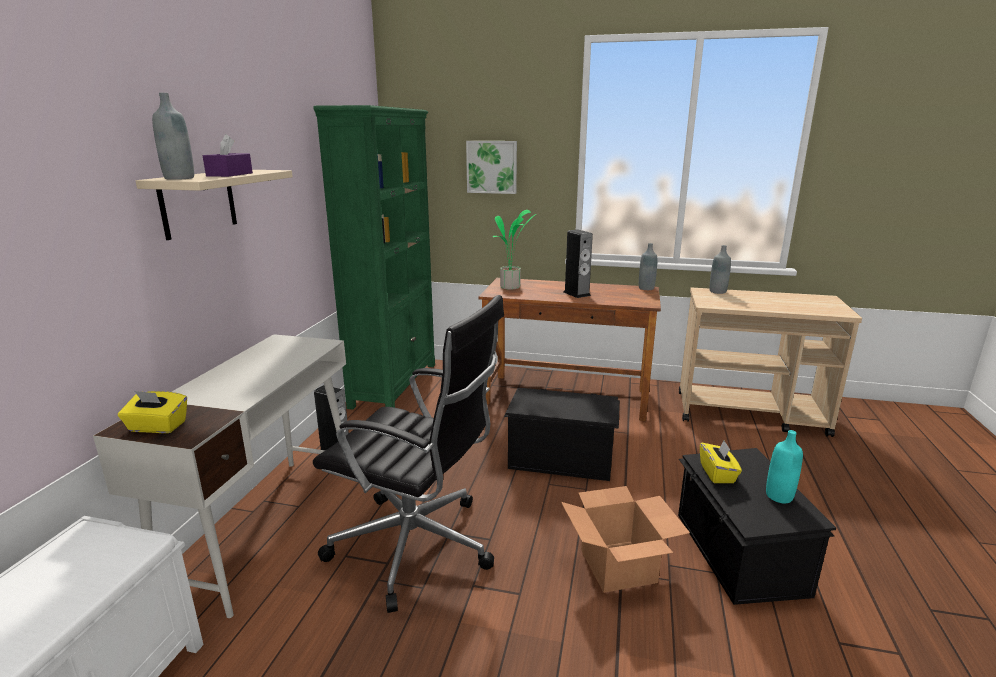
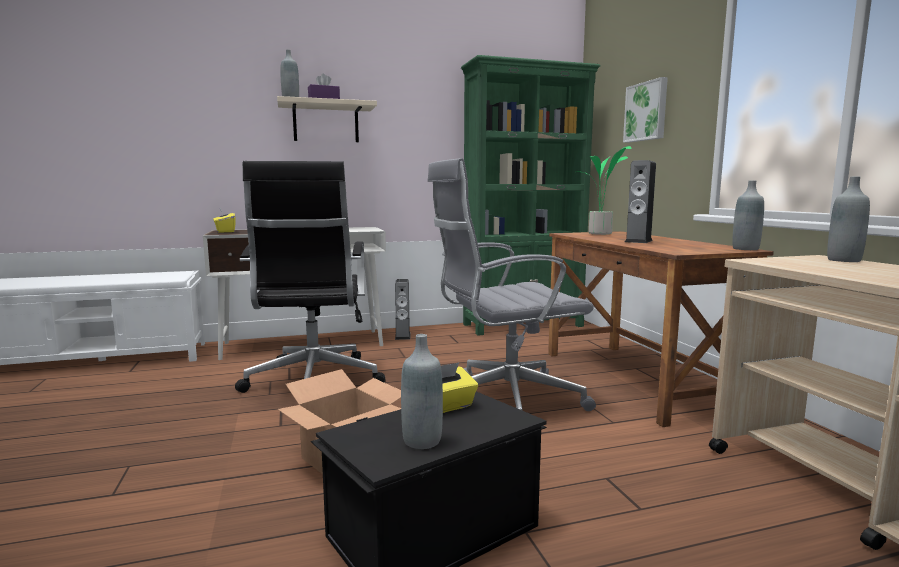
camera: 60 degrees right, 10 degrees down
(560, 457) = (504, 400): black storage box -> grey office chair
(779, 496) = (422, 441): turquoise bottle -> grey bottle

